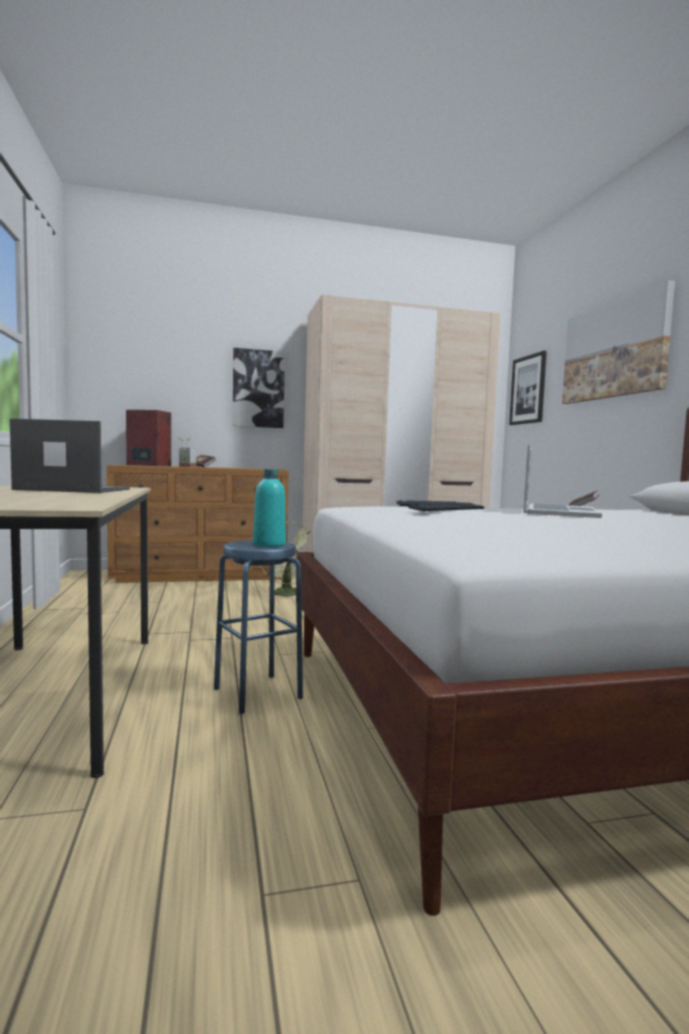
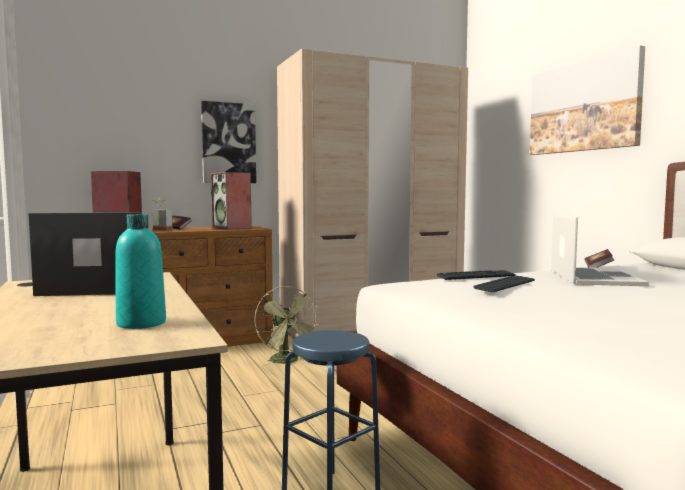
camera: 10 degrees left, 0 degrees up
(254, 468) = (232, 228): none -> speaker
(269, 544) = (340, 338): turquoise bottle -> turquoise bottle (141, 323)
(528, 390) = (489, 139): picture -> none

